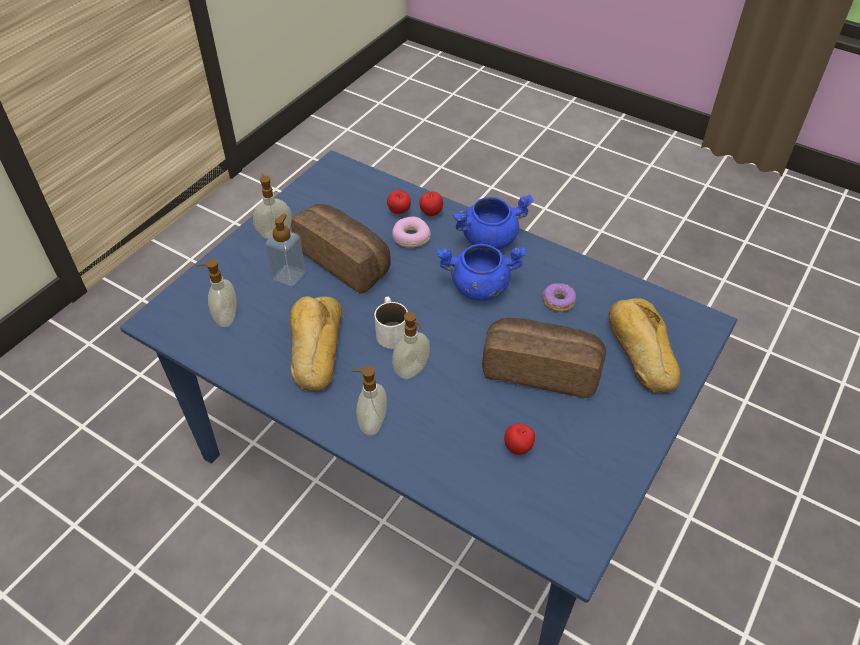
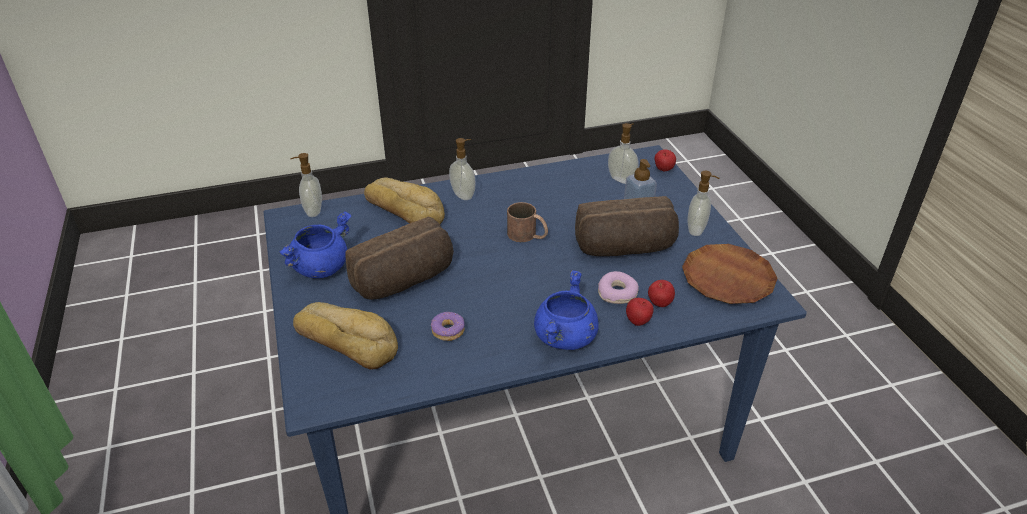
camera: 130 degrees right, 10 degrees down
(314, 348) = (551, 199): bread -> bread (405, 209)
(330, 193) = (727, 279): none -> brown plate
(391, 329) = (528, 235): white mug -> brown mug
(412, 371) = (480, 227): soap dispenser -> soap dispenser (312, 211)
(479, 287) = (516, 298): blue cooking pot -> blue cooking pot (320, 267)
(518, 448) = (368, 236): apple -> apple (663, 170)

